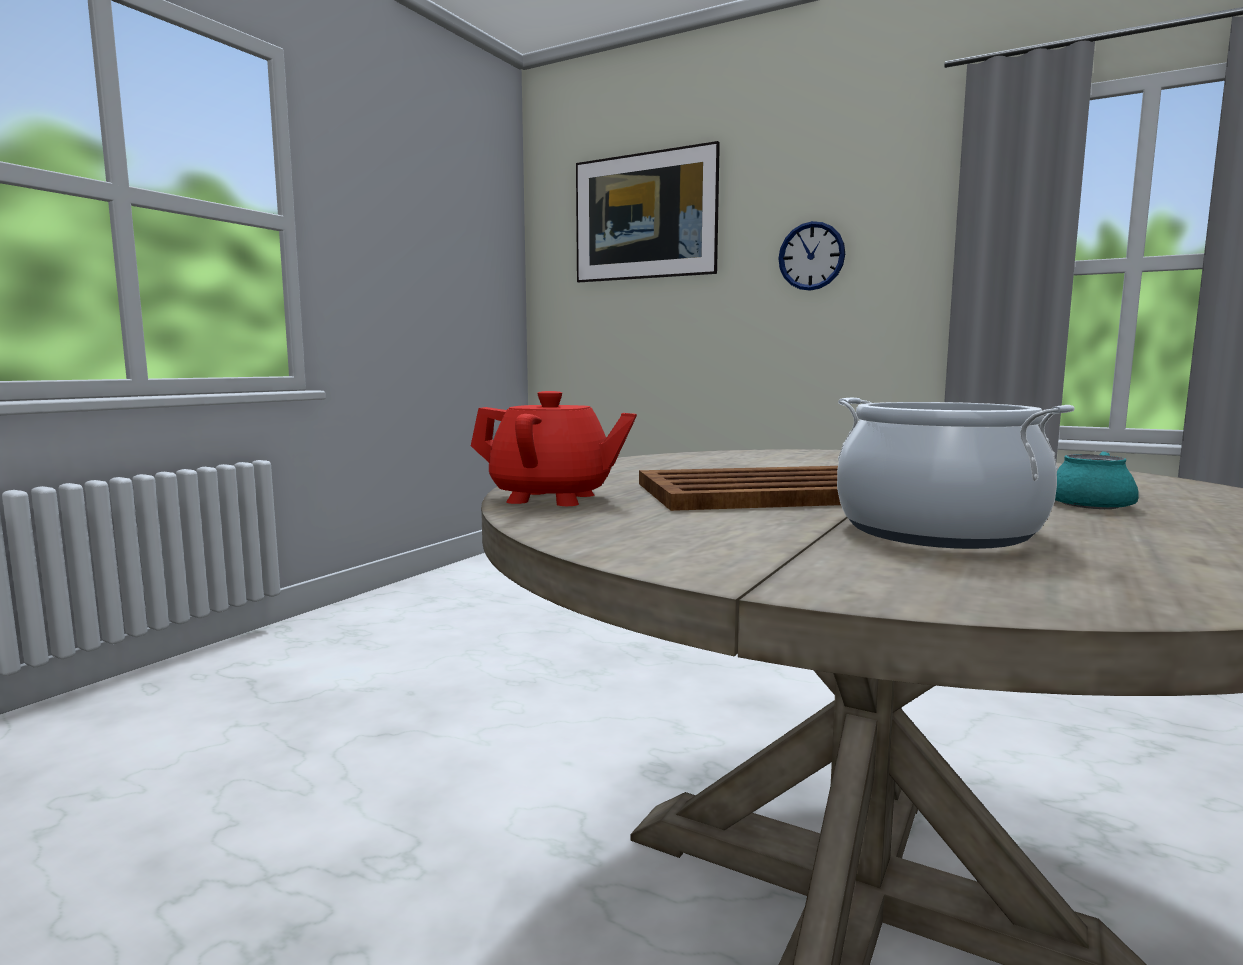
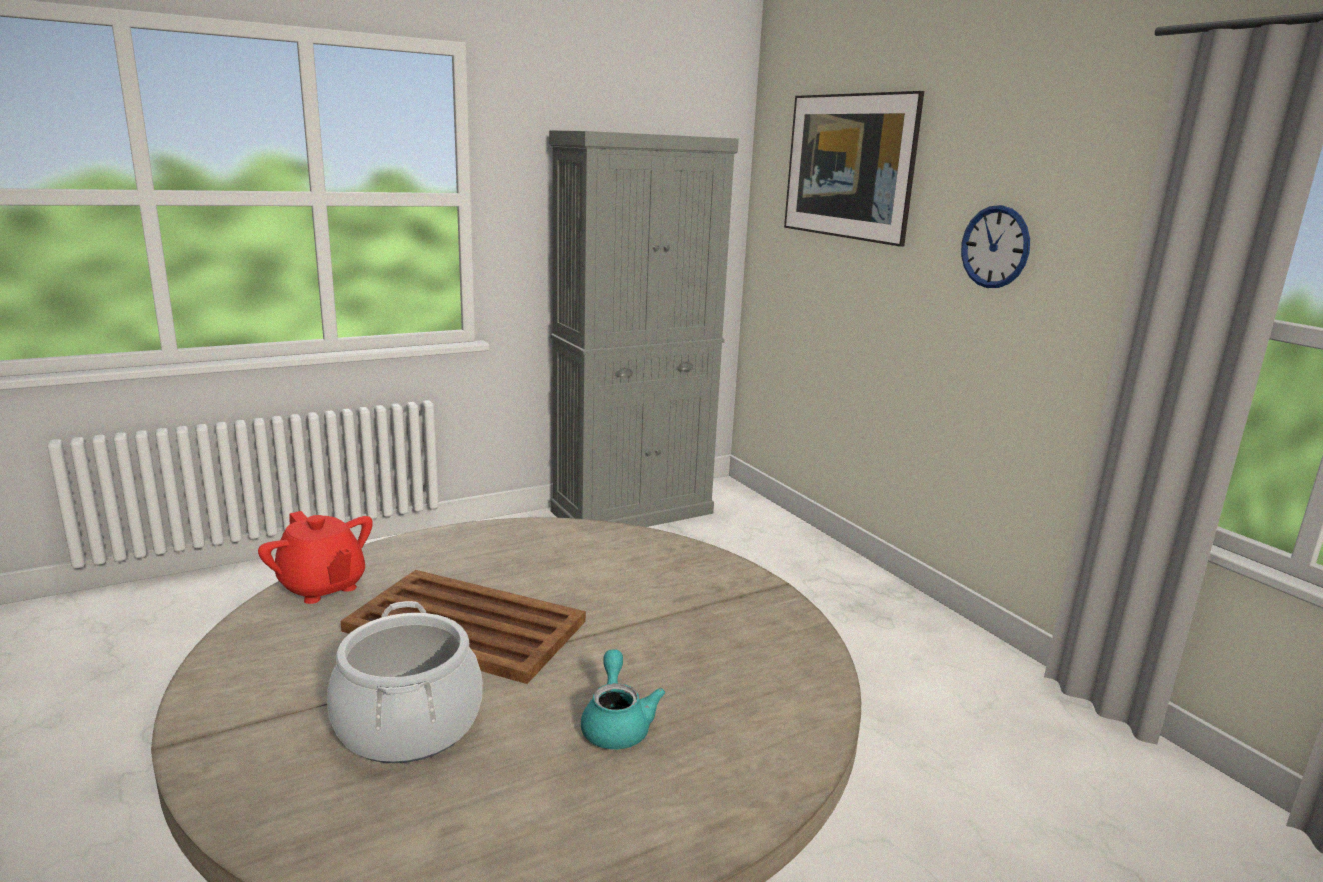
camera: 30 degrees right, 10 degrees up
(478, 573) = (633, 512): none -> grey cabinet

